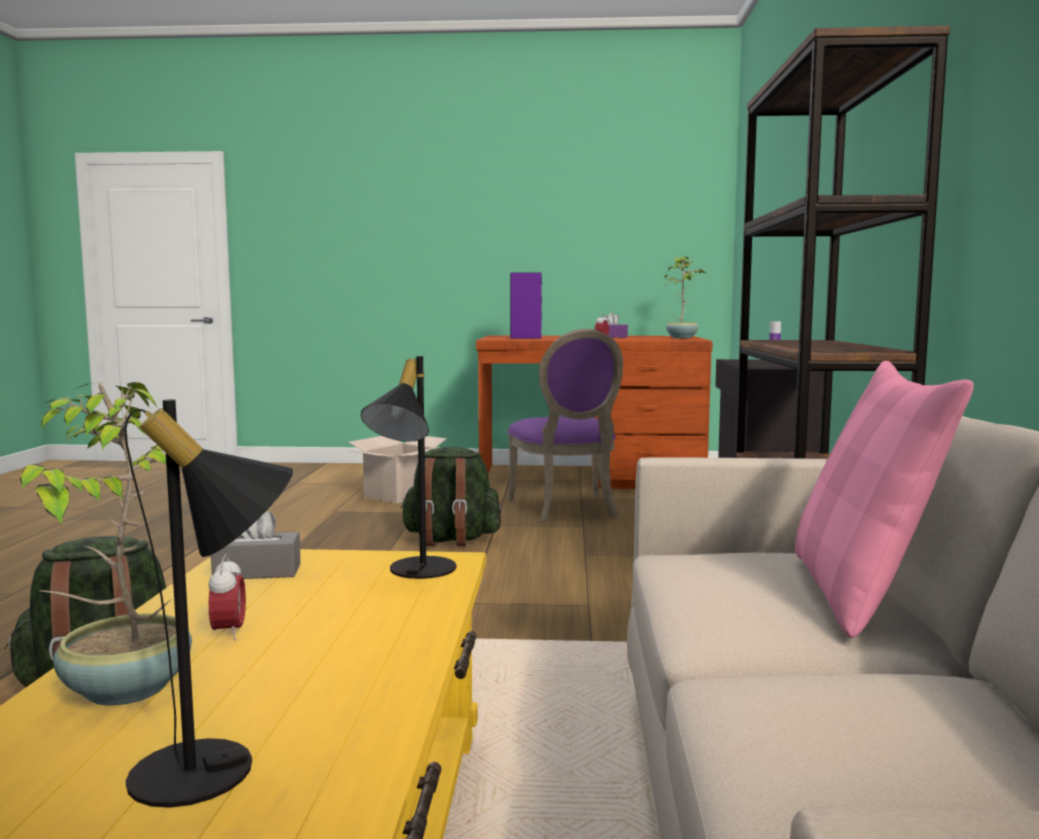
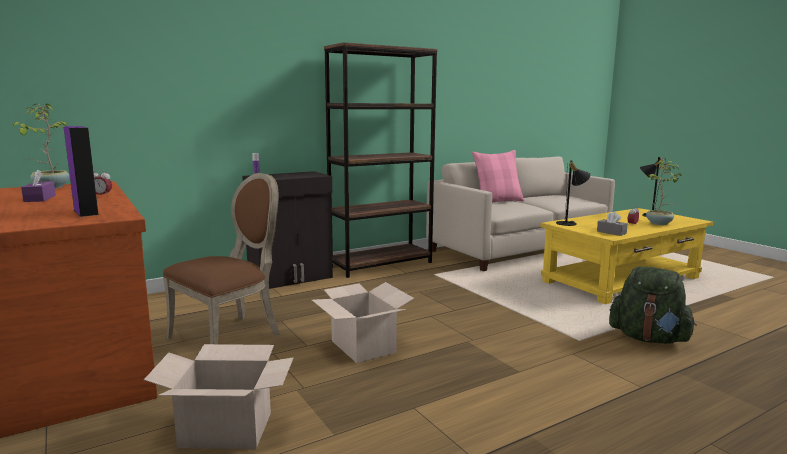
camera: 125 degrees left, 5 degrees up
(451, 540) = (363, 346): green backpack -> cardboard box
(567, 509) = (230, 336): purple chair -> brown chair

